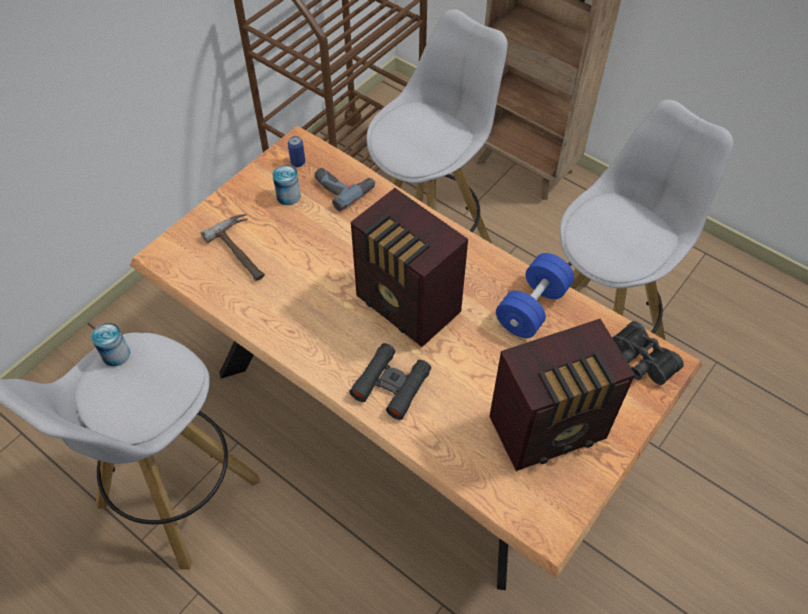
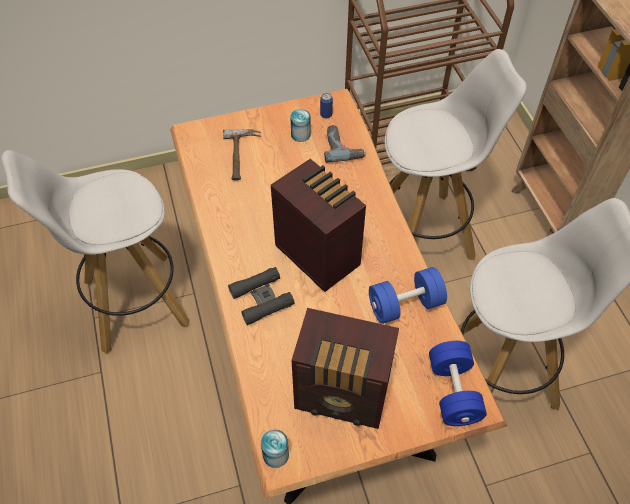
camera: 35 degrees right, 0 degrees up
(116, 354) = (115, 180): can -> can (275, 454)
(408, 307) = (317, 253): radio -> radio turned 150 degrees clockwise
(639, 361) = (453, 391): black binoculars -> blue dumbbell

